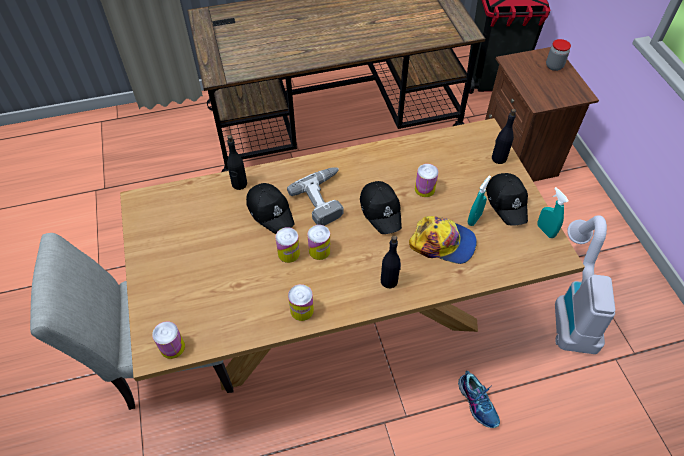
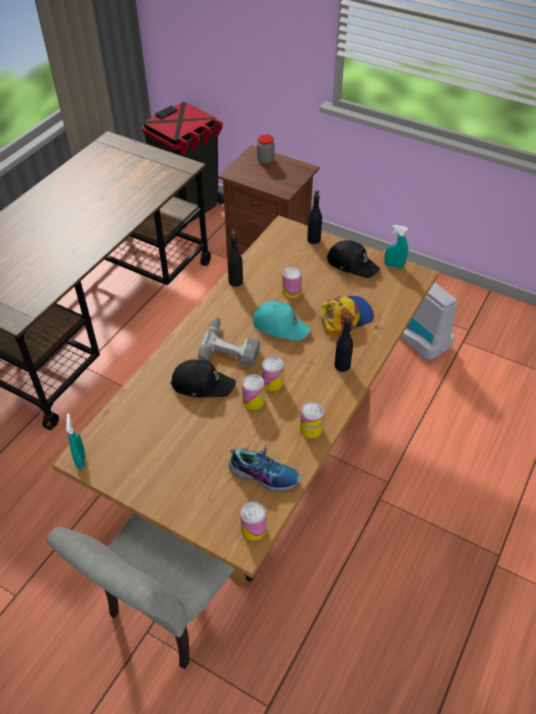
camera: 45 degrees left, 5 degrees down
(239, 184) = (151, 383): black bottle -> black bottle (236, 282)
(381, 210) = (280, 325): black cap -> turquoise cap
(474, 219) = (345, 288): turquoise spray bottle -> turquoise spray bottle (81, 459)
(478, 402) = (419, 434): shoe -> shoe (264, 474)

